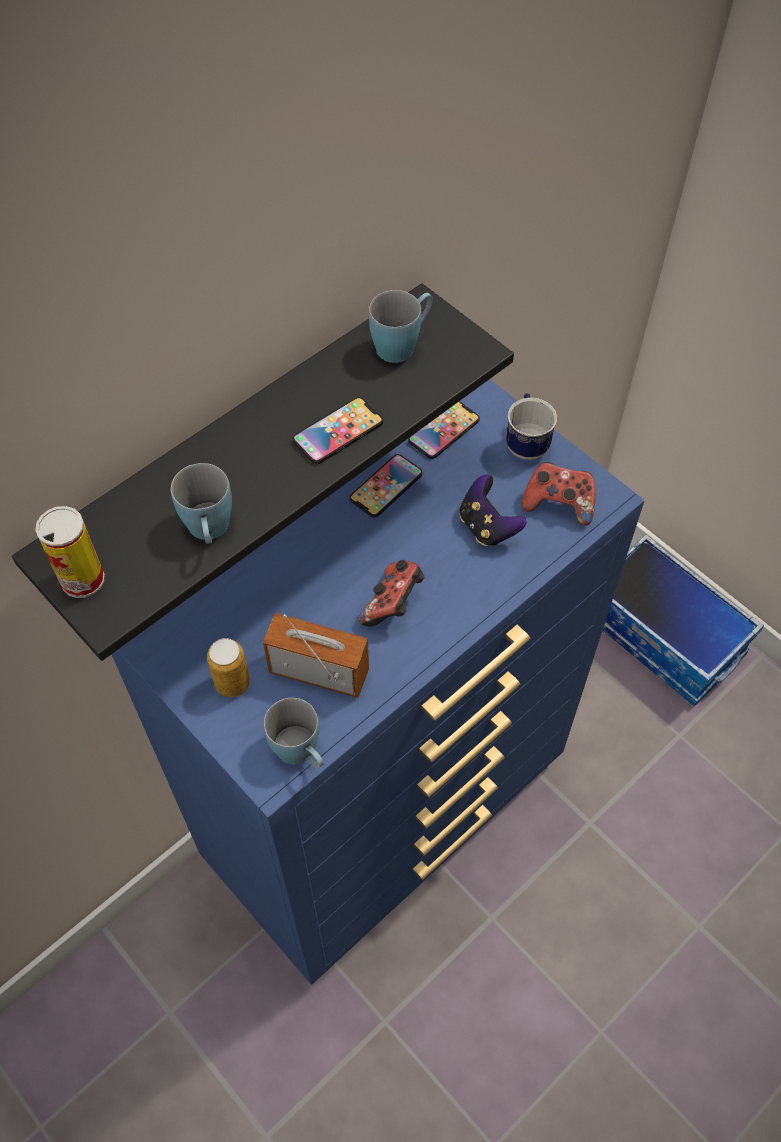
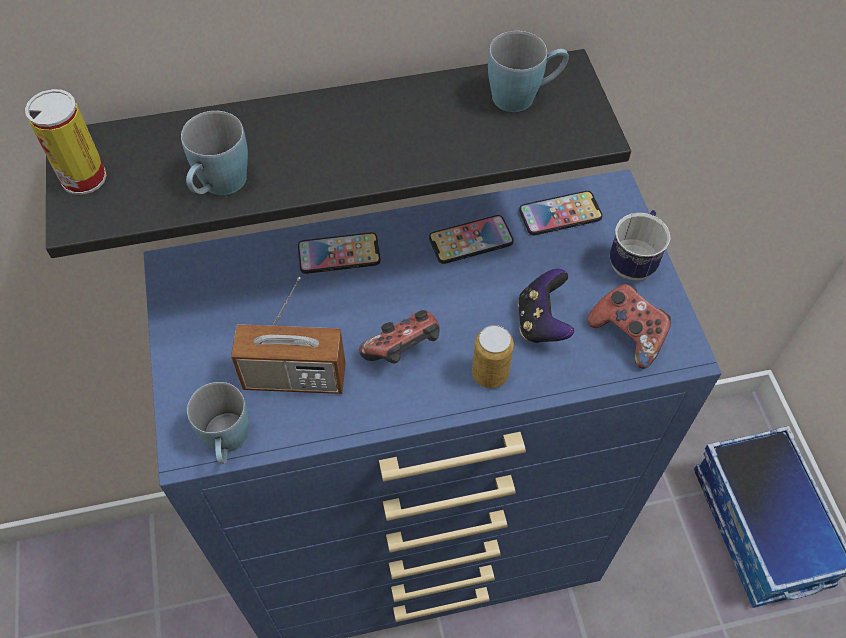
camera: 30 degrees right, 0 degrees up
(232, 683) = (215, 348): can -> can (490, 374)
(319, 671) = (295, 378): radio -> radio turned 135 degrees clockwise
(338, 431) = (402, 150): phone -> phone (339, 254)

